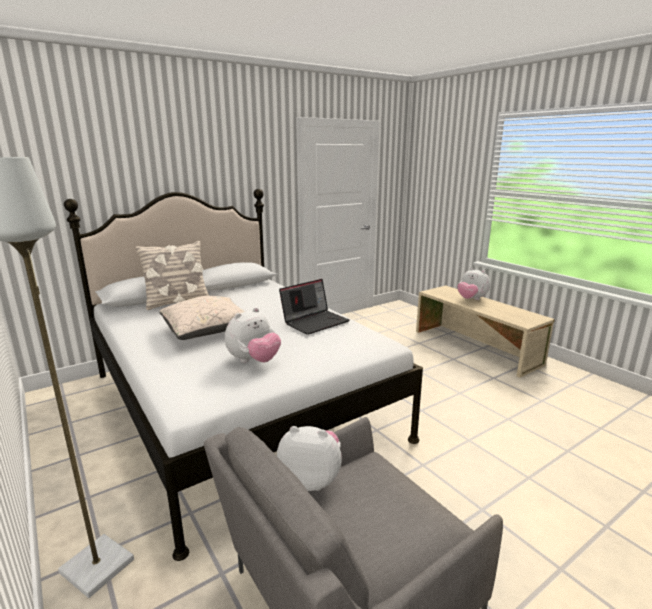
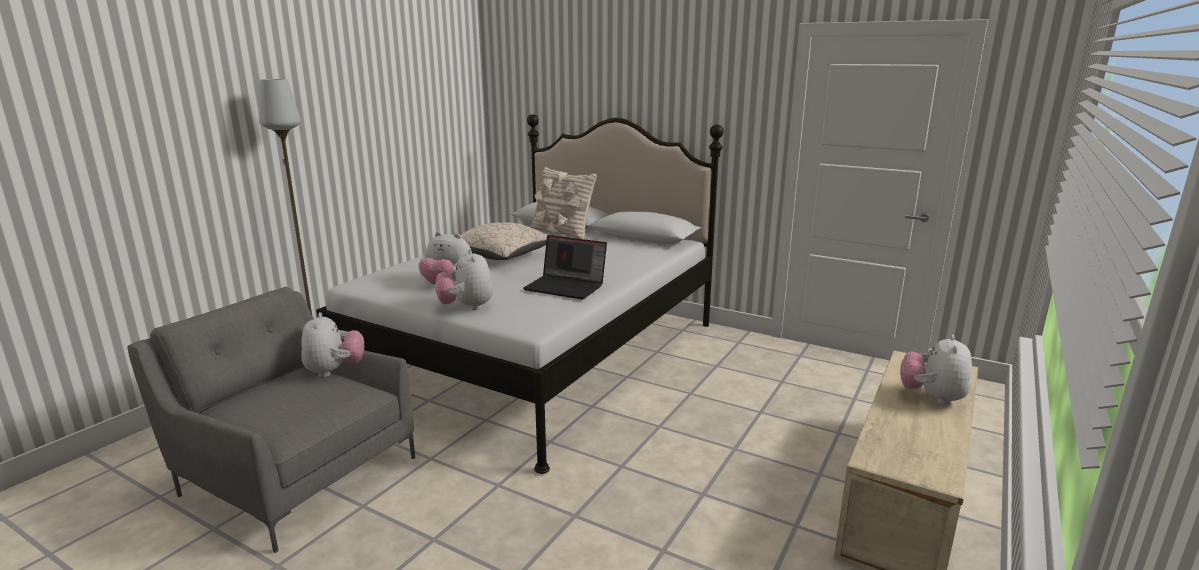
camera: 65 degrees right, 0 degrees up
(324, 360) = (466, 307): none -> plush toy

